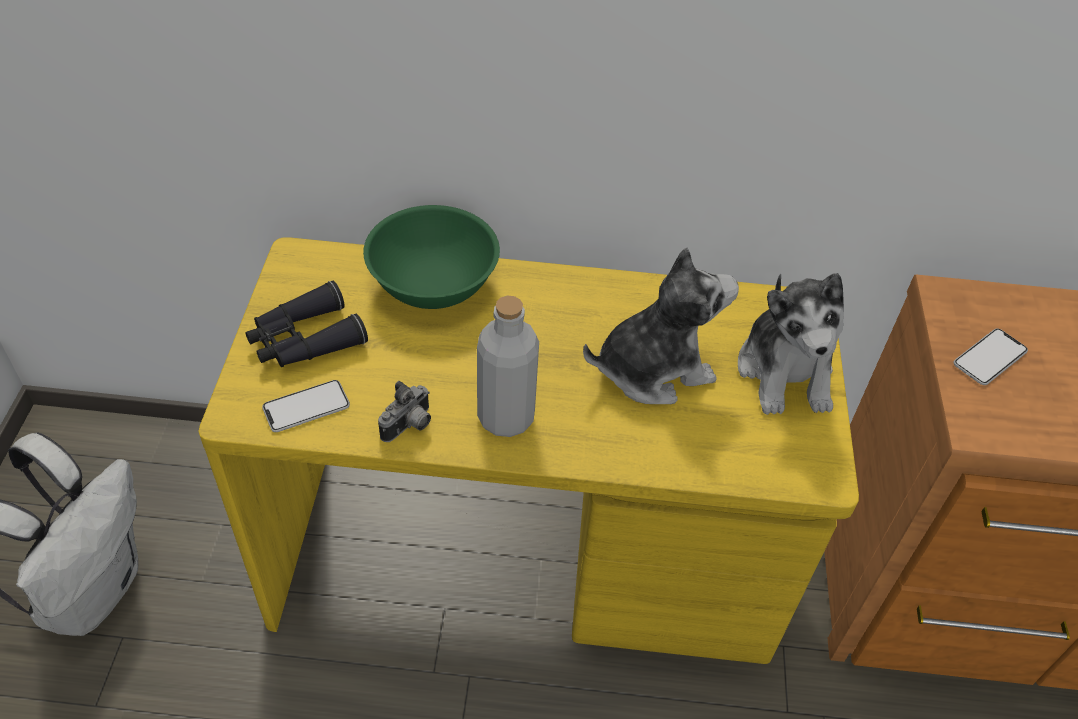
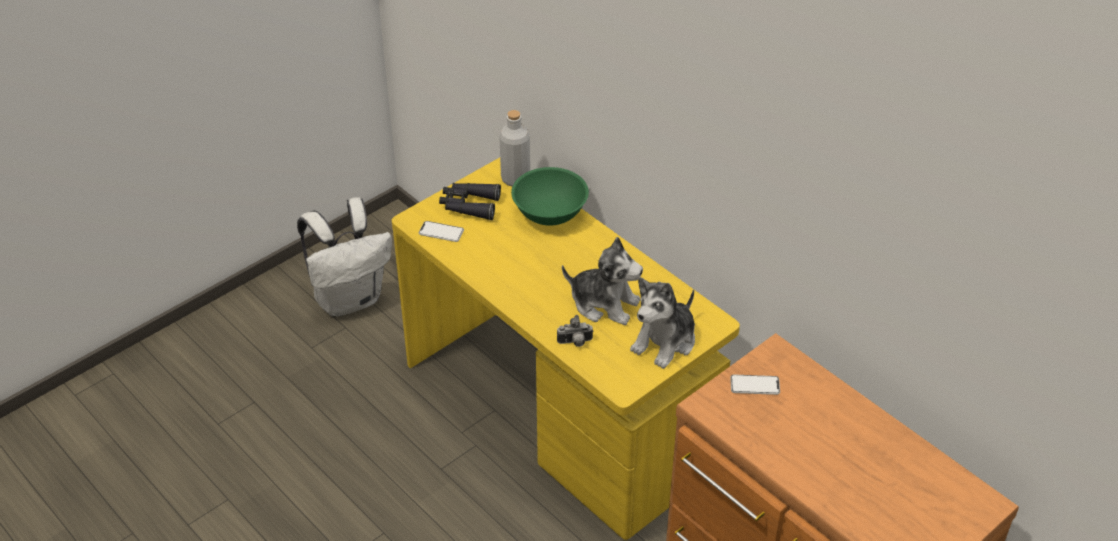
camera: 45 degrees right, 5 degrees down
(409, 426) = (473, 263): camera -> camera (575, 343)
(506, 417) = (515, 283): grey bottle -> grey bottle (515, 179)

